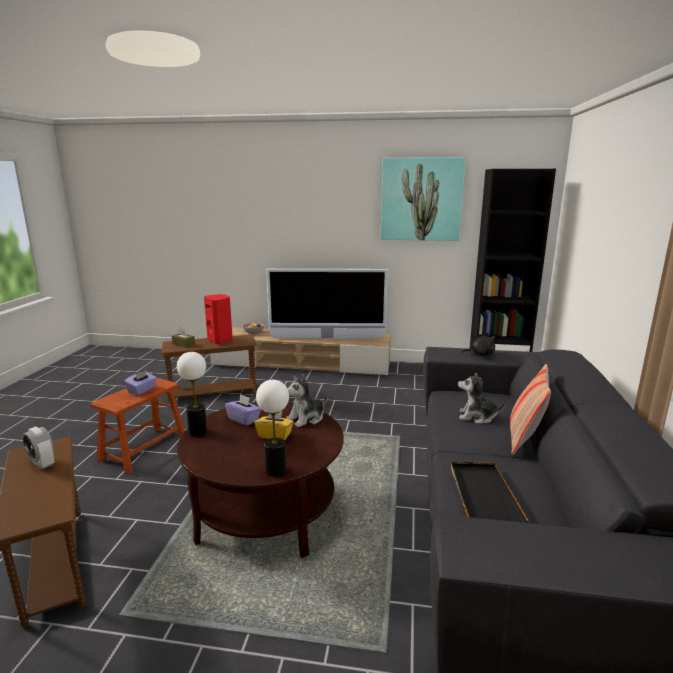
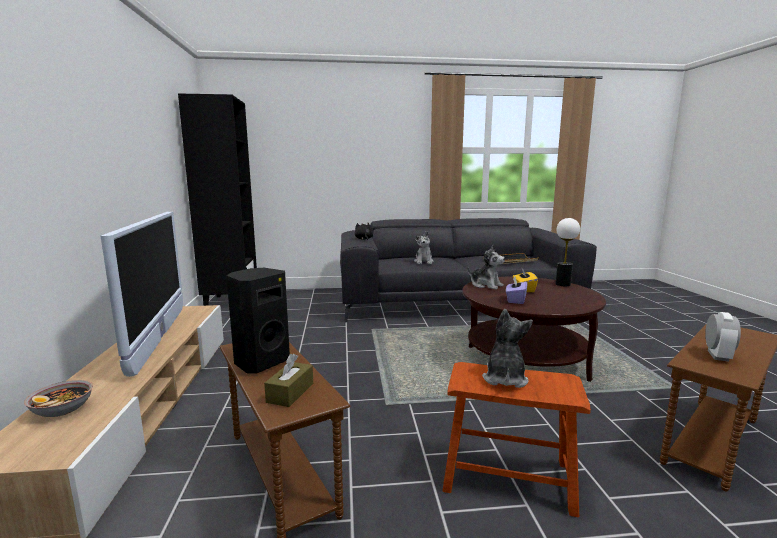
camera: 105 degrees left, 5 degrees down
(142, 390) = (504, 378): purple tissue box -> plush toy
(198, 432) = (559, 309): table lamp -> none
(221, 340) = (261, 362): red speaker -> black speaker
(421, 199) = (149, 119): picture -> none
(524, 438) = (440, 257): pillow -> none

